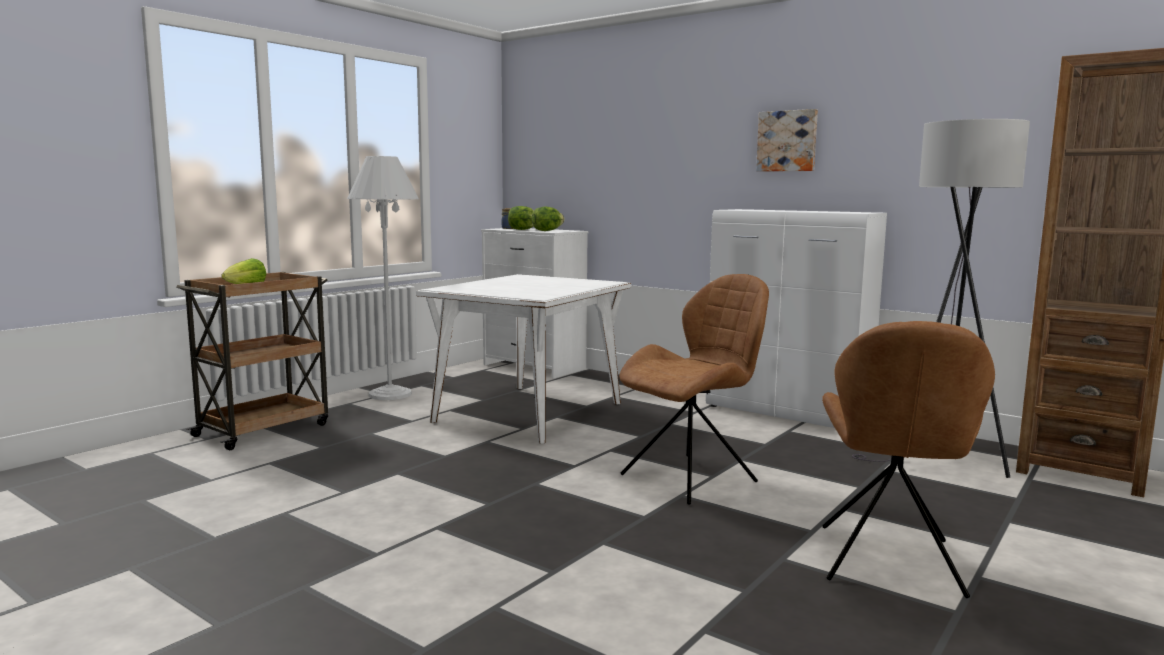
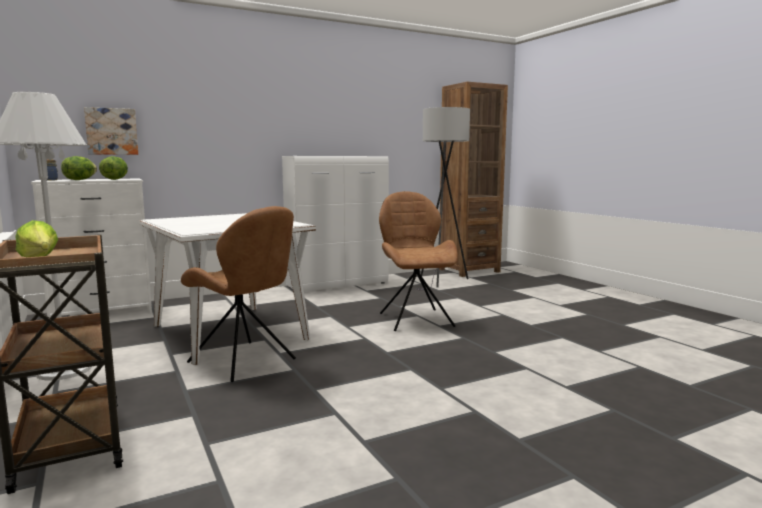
camera: 65 degrees left, 0 degrees up
(787, 141) = (309, 110): picture -> picture (111, 131)
(889, 563) = (542, 312): brown chair -> brown chair (244, 362)

